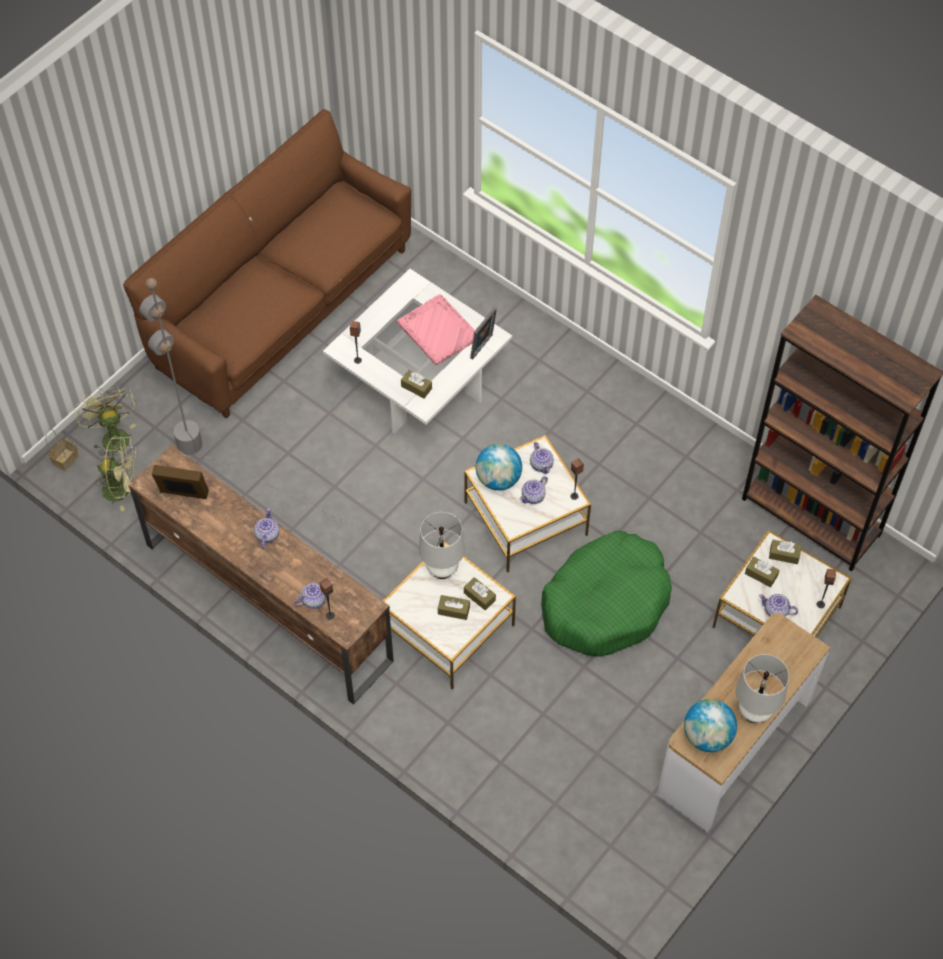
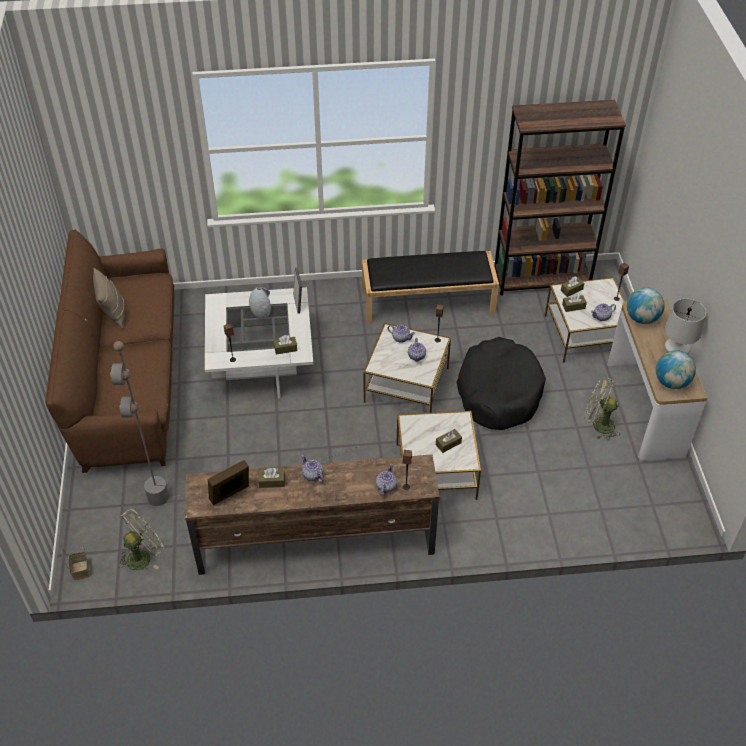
camera: 45 degrees left, 10 degrees down
(112, 436) = (98, 531): green fan -> green fan (598, 425)
(303, 226) = (113, 313): none -> beige pillow
(437, 330) = (261, 313): pink tray -> grey vase
(442, 569) = (415, 428): white table lamp -> none
(479, 596) = (453, 426): brown tissue box -> brown tissue box (272, 482)
(498, 479) = (387, 362): globe -> globe (642, 318)
(605, 602) = (498, 392): green dog bed -> black dog bed
(658, 445) = (428, 301): none -> black bench

